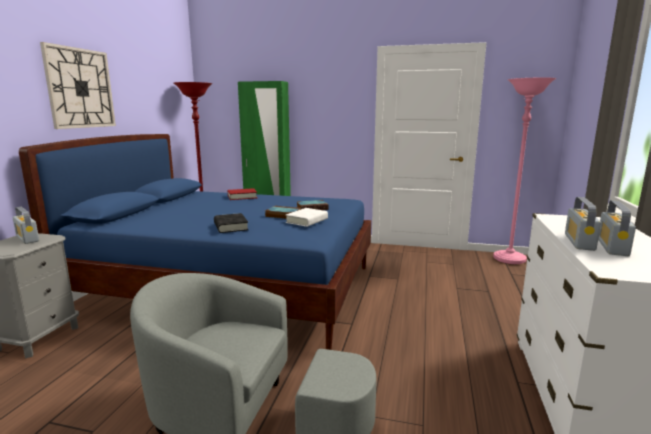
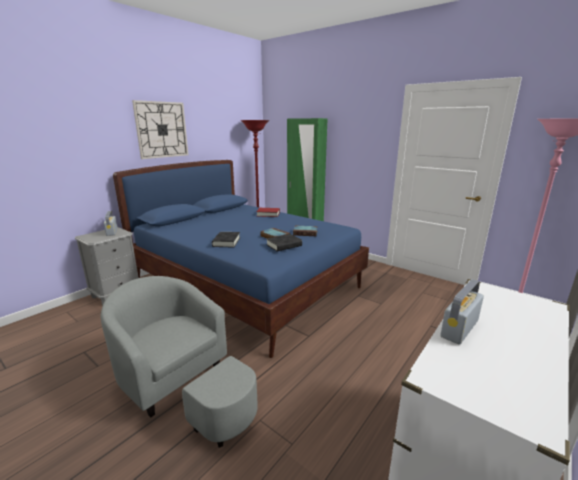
camera: 25 degrees right, 5 degrees up
(307, 221) = (284, 245): white book -> black book
(612, 247) = (489, 345): radio -> none

